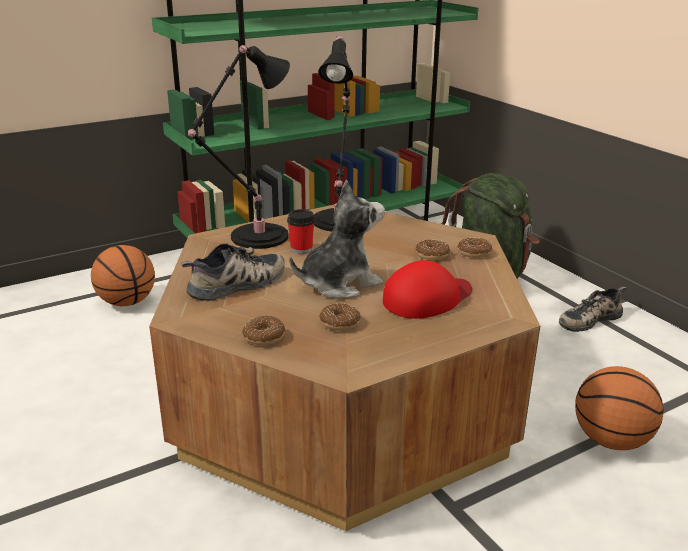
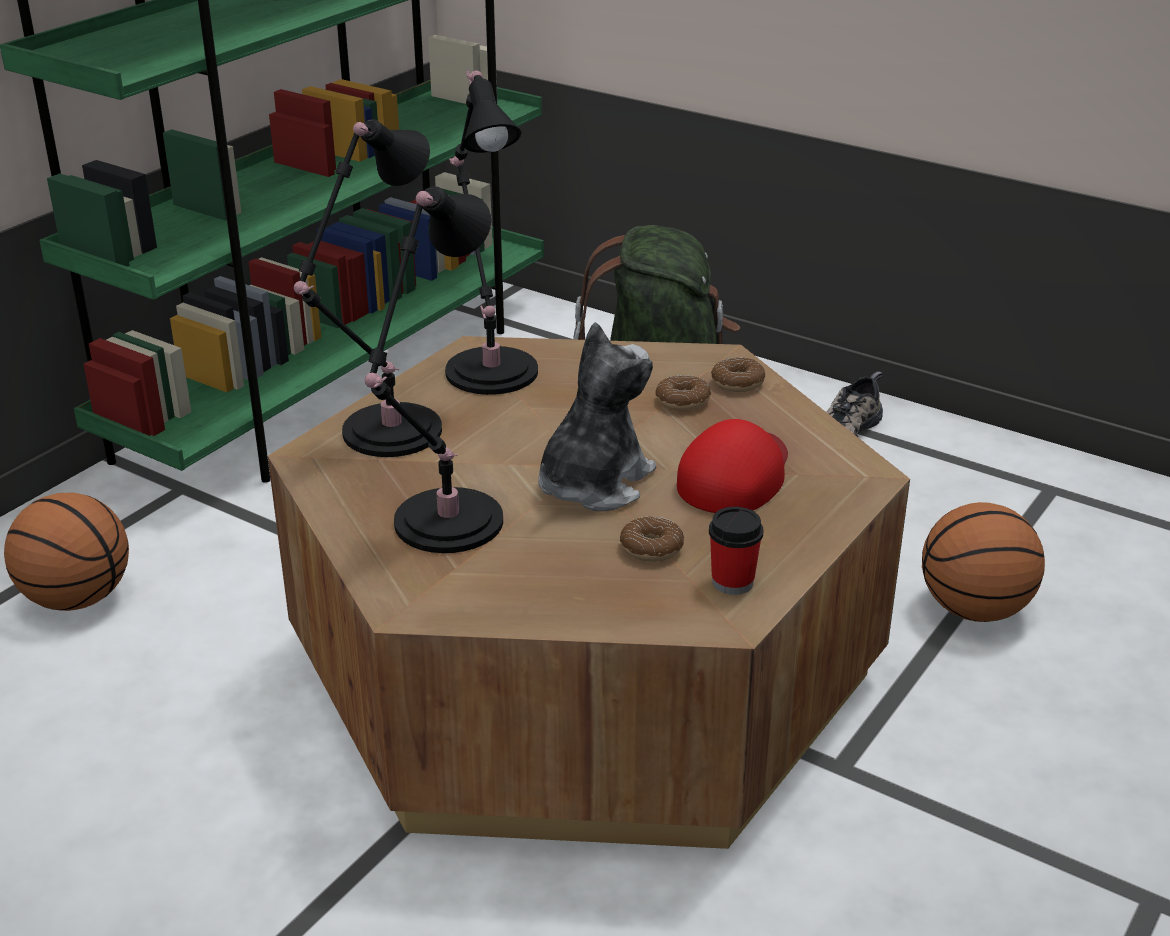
camera: 25 degrees left, 5 degrees up
(237, 285) = (443, 526): shoe -> black table lamp
(264, 337) = (566, 600): donut -> none
(301, 249) = (481, 438): cup -> cup (732, 582)

